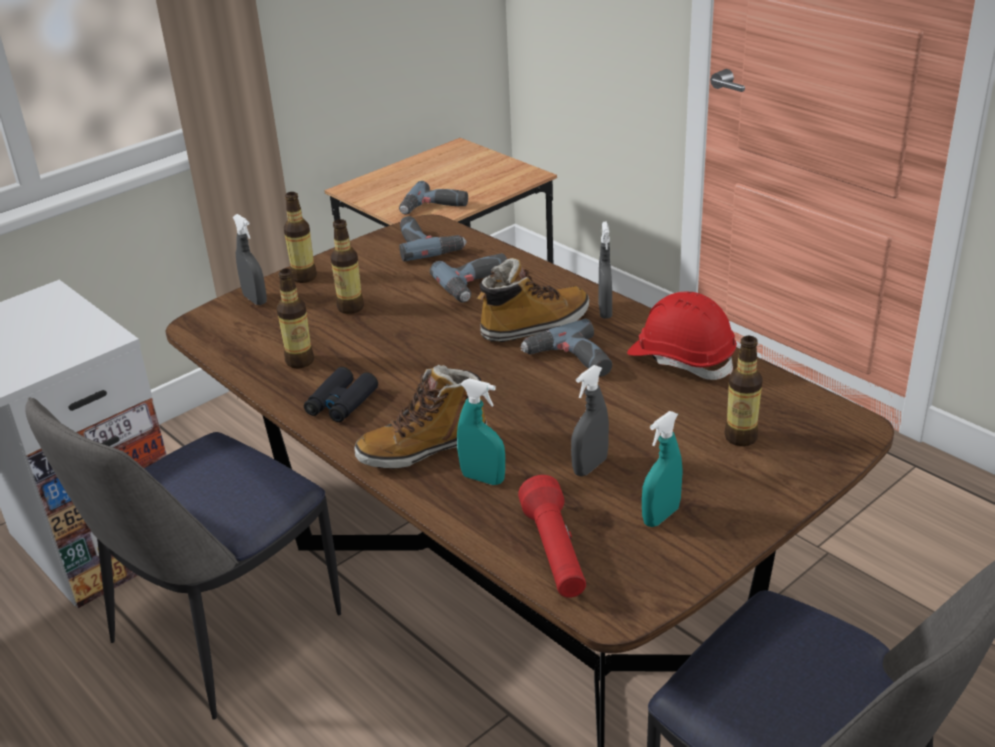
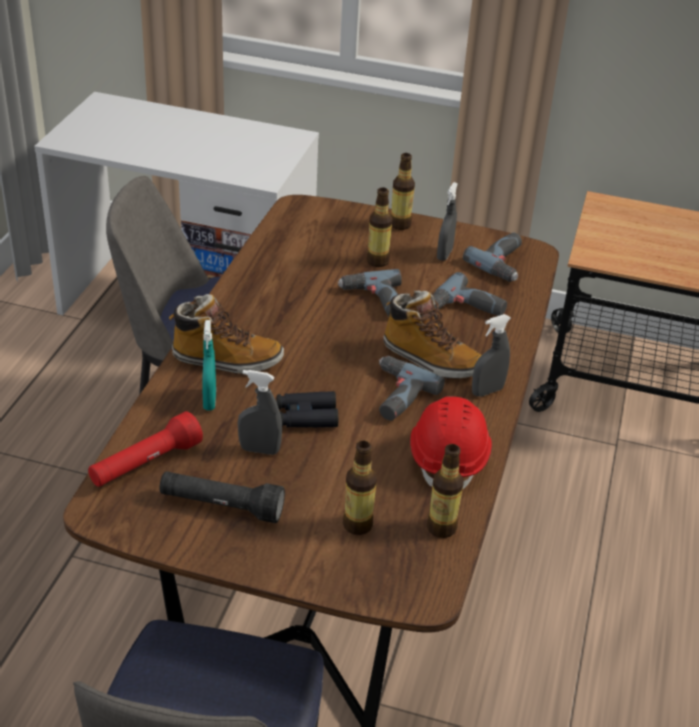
camera: 55 degrees right, 5 degrees up
(255, 299) = (351, 216): grey spray bottle -> grey spray bottle (444, 254)
(300, 361) = (290, 266): bottle -> bottle (441, 528)
(341, 403) = (253, 303): black binoculars -> black binoculars (306, 416)
(423, 448) = (226, 360): boot -> boot turned 150 degrees clockwise
(434, 208) = (619, 255): power drill -> power drill (374, 301)
(661, 516) = (221, 506): turquoise spray bottle -> black flashlight

